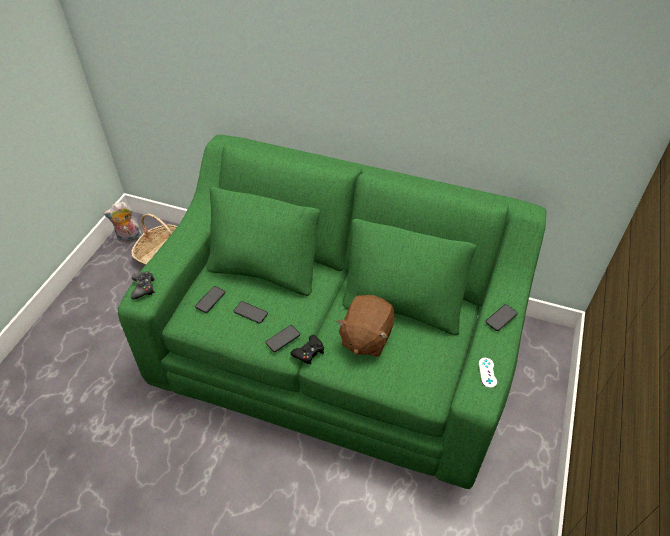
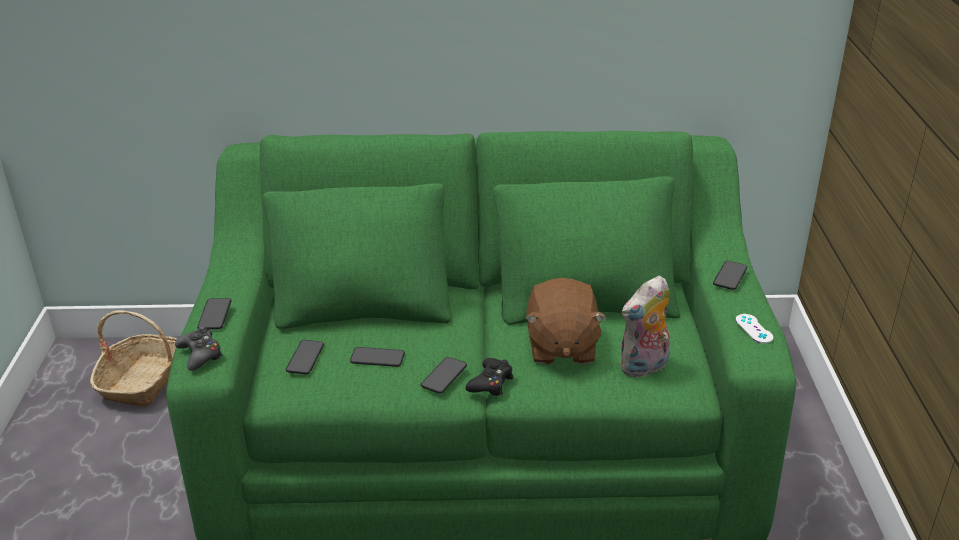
camera: 20 degrees left, 15 degrees down
(129, 238) = (71, 374): plush toy -> plush toy (644, 367)
(166, 258) = (214, 315): none -> phone

